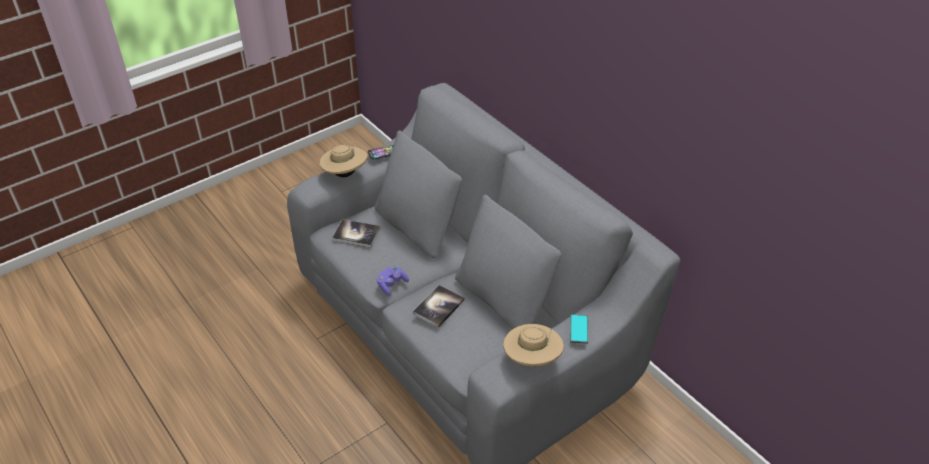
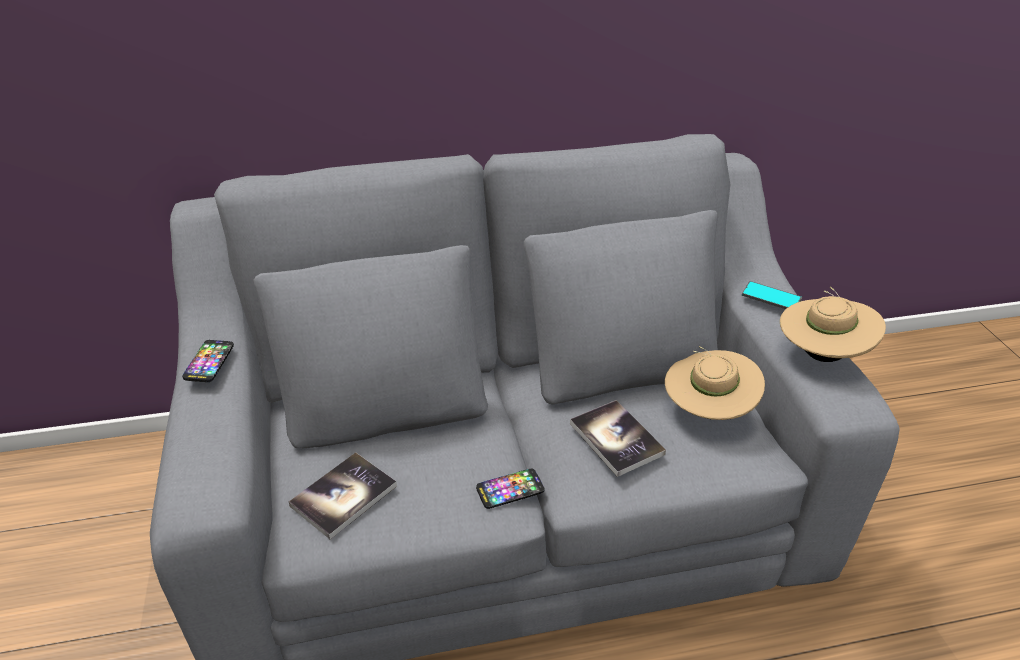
camera: 65 degrees left, 5 degrees down
(345, 174) = (213, 429): beige hat -> beige hat (707, 410)
(392, 284) = (510, 489): purple game controller -> phone

